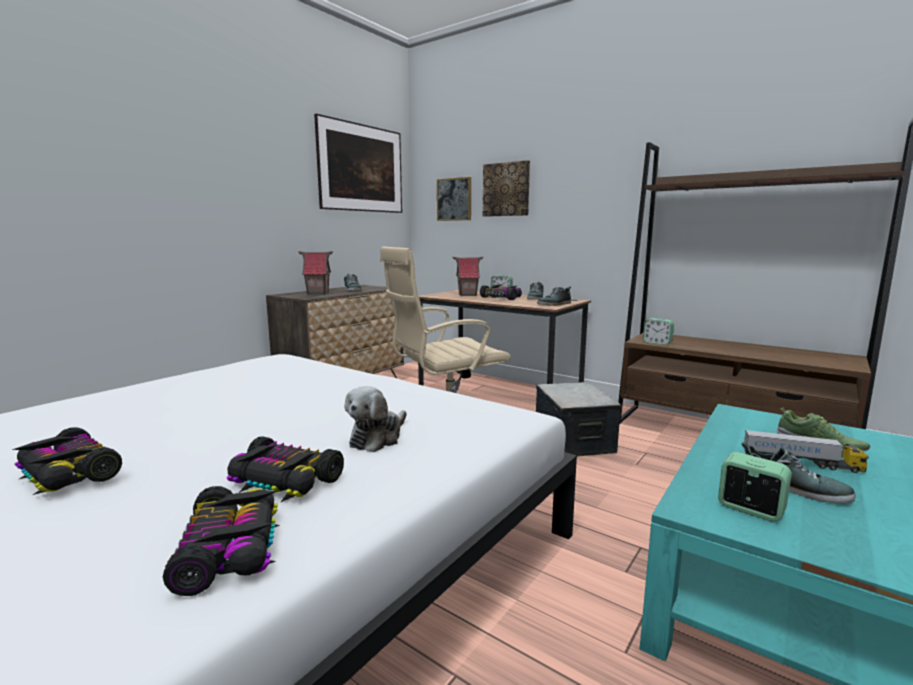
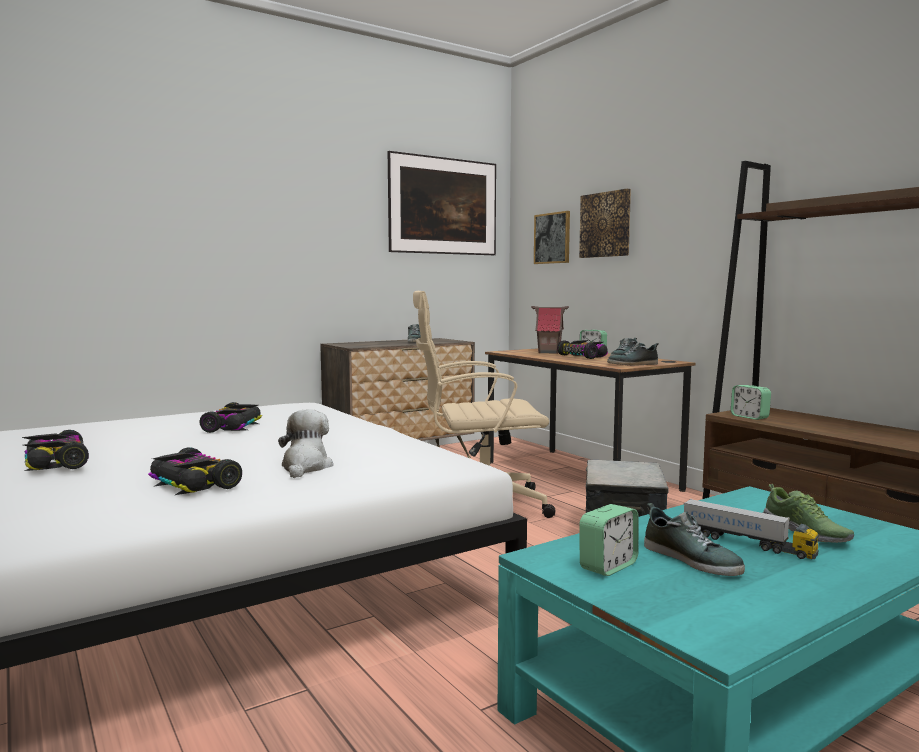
camera: 20 degrees right, 5 degrees down
(232, 549) = (112, 513): toy car -> toy car (233, 426)
(318, 293) = (373, 343): toy house -> none
(377, 438) = (305, 467): plush toy -> plush toy turned 135 degrees clockwise
(750, 509) = (608, 566): alarm clock -> alarm clock turned 75 degrees clockwise

